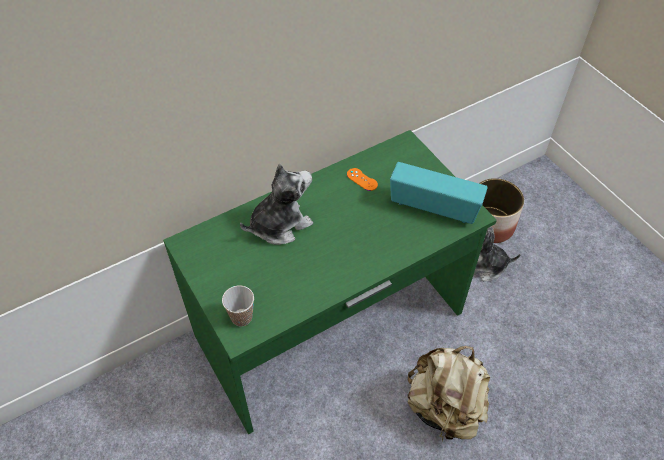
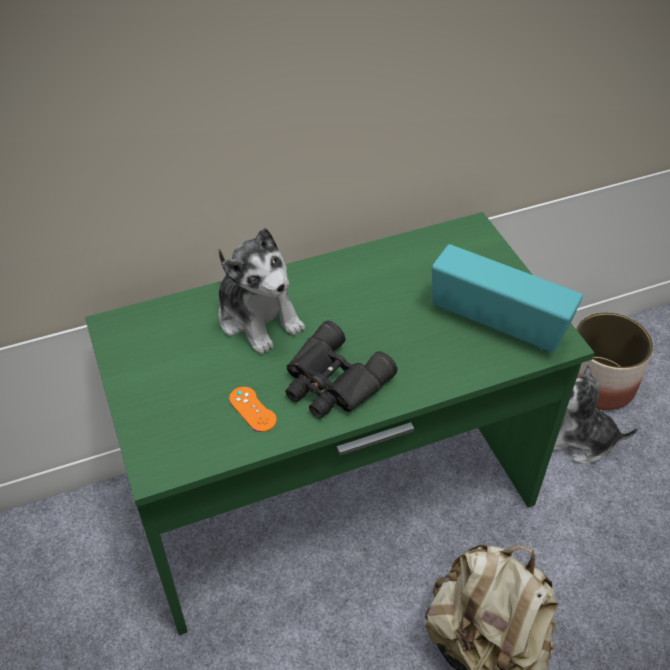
camera: 10 degrees right, 5 degrees down
(241, 317) = (167, 441): cup -> none
(280, 224) = (258, 317): plush toy -> plush toy turned 75 degrees clockwise
(337, 263) = (332, 383): none -> black binoculars
(362, 179) = (396, 270): orange game controller -> orange game controller (252, 409)

